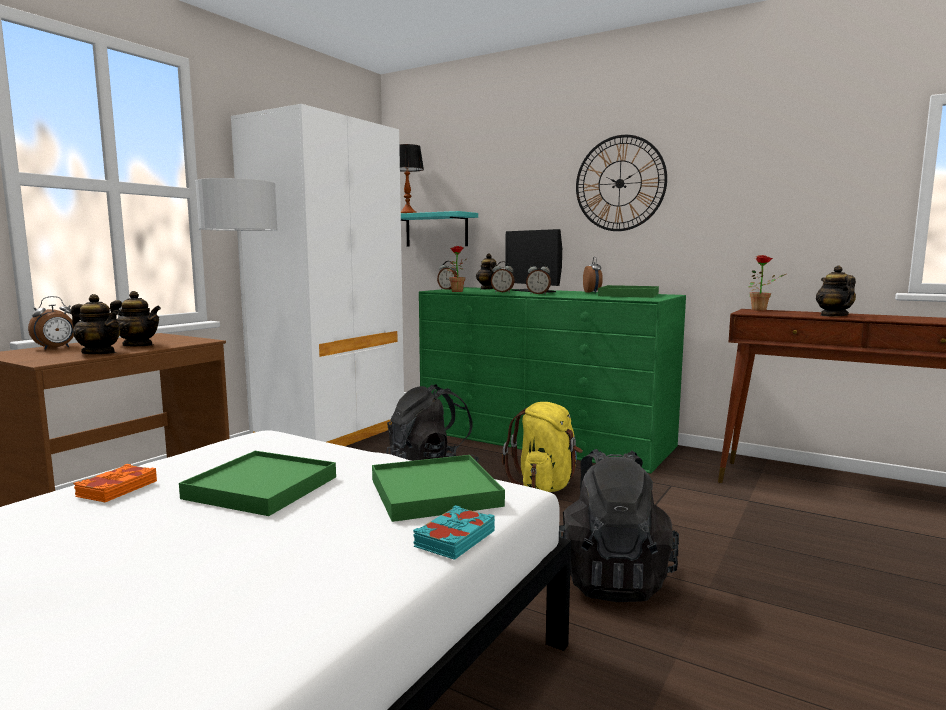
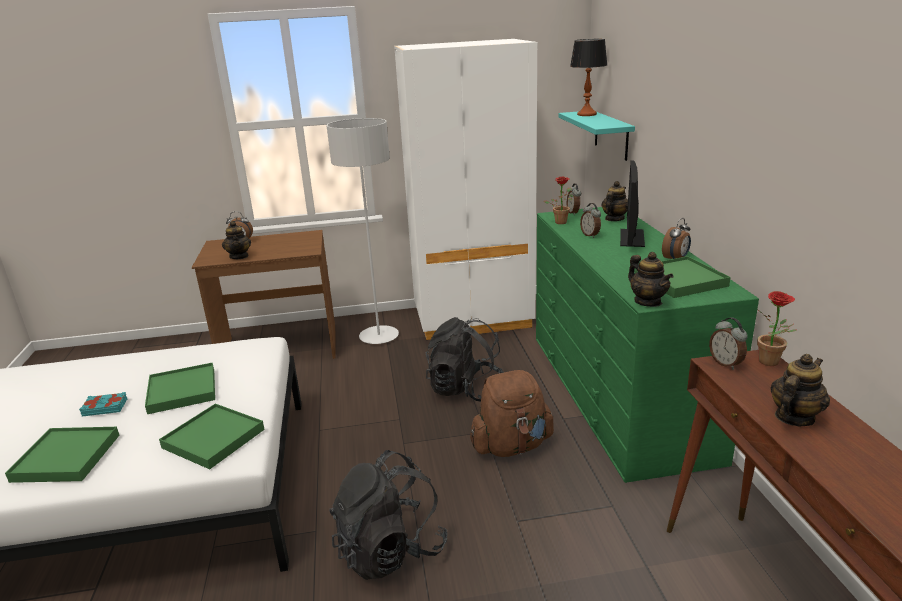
camera: 50 degrees right, 15 degrees up
(116, 489) = (151, 362): orange book -> none
(138, 345) = (272, 250): teapot -> teapot (648, 302)
(259, 589) = (67, 457): none -> green tray
(454, 539) = (152, 476): turquoise book -> turquoise book (105, 407)
(538, 294) = (600, 251): alarm clock -> alarm clock (726, 363)
(545, 486) = (511, 446): yellow backpack -> brown backpack
(620, 183) = (730, 129): wall clock -> none

